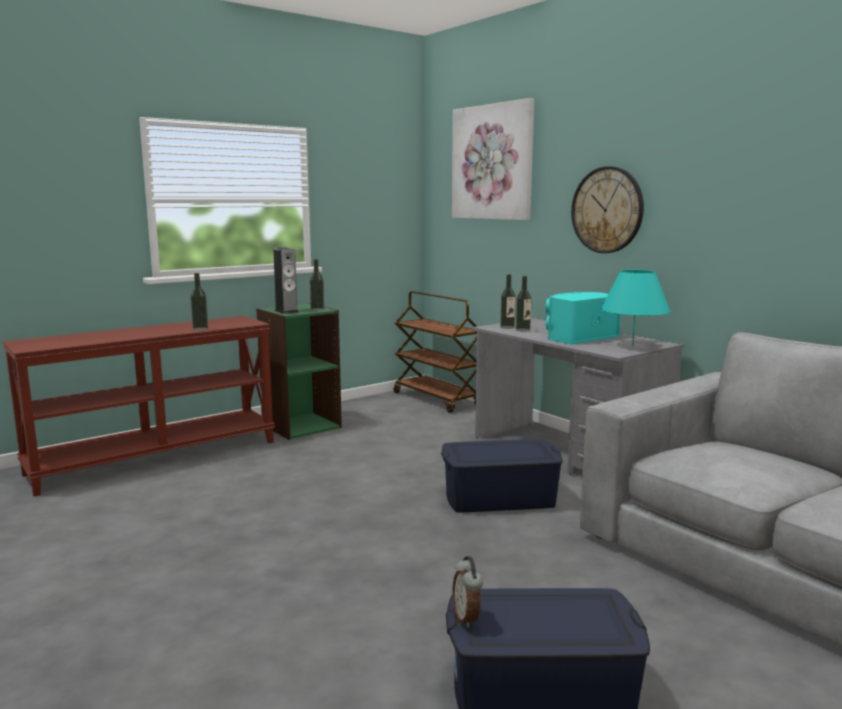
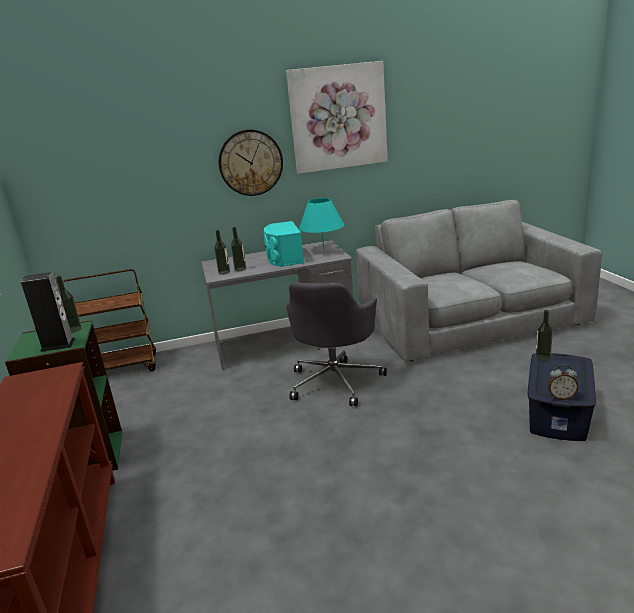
camera: 65 degrees left, 10 degrees up
(200, 329) = (55, 403): bottle -> bottle (543, 358)
(492, 162) = (108, 137): picture -> picture (338, 117)
(499, 497) = (336, 381): blue storage box -> grey office chair

